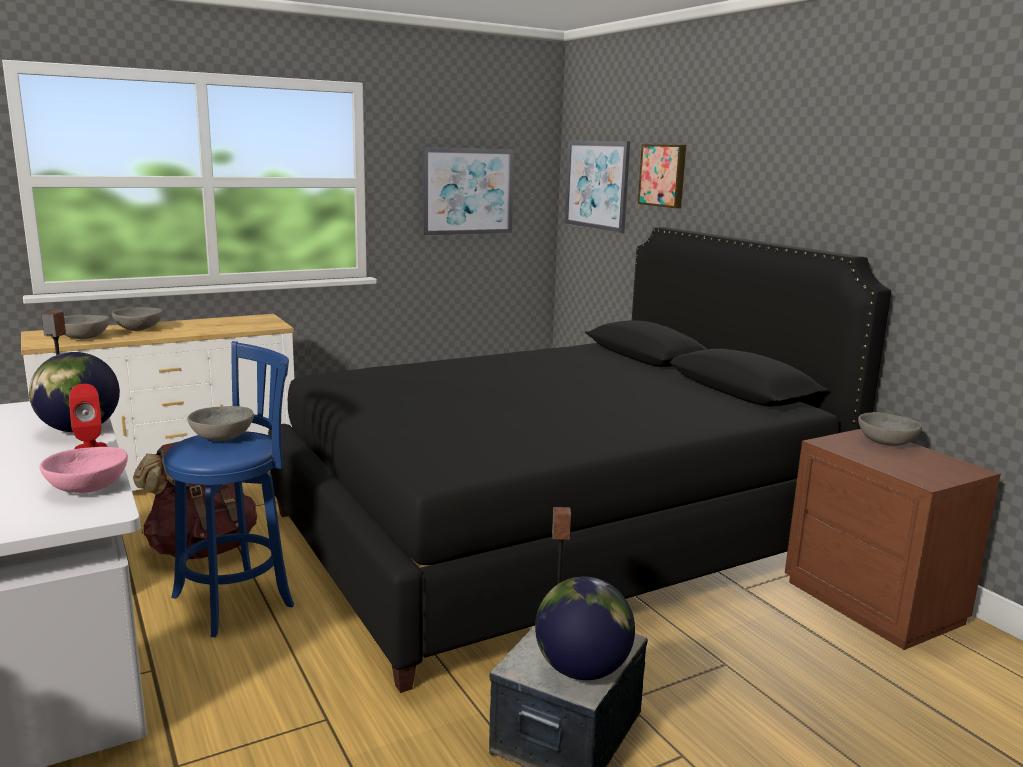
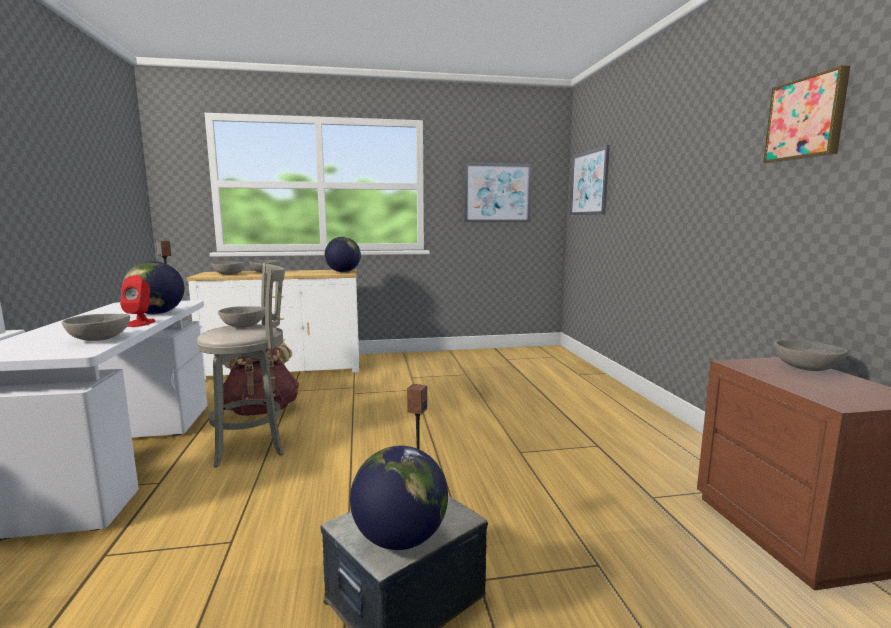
camera: 20 degrees right, 5 degrees down
(88, 487) = (100, 339): pink bowl -> grey bowl
(239, 599) = (253, 445): blue stool -> grey stool
(265, 322) = (343, 272): none -> globe
(551, 533) = (504, 430): black bed -> none
(663, 175) = (631, 164): picture -> picture (806, 118)

